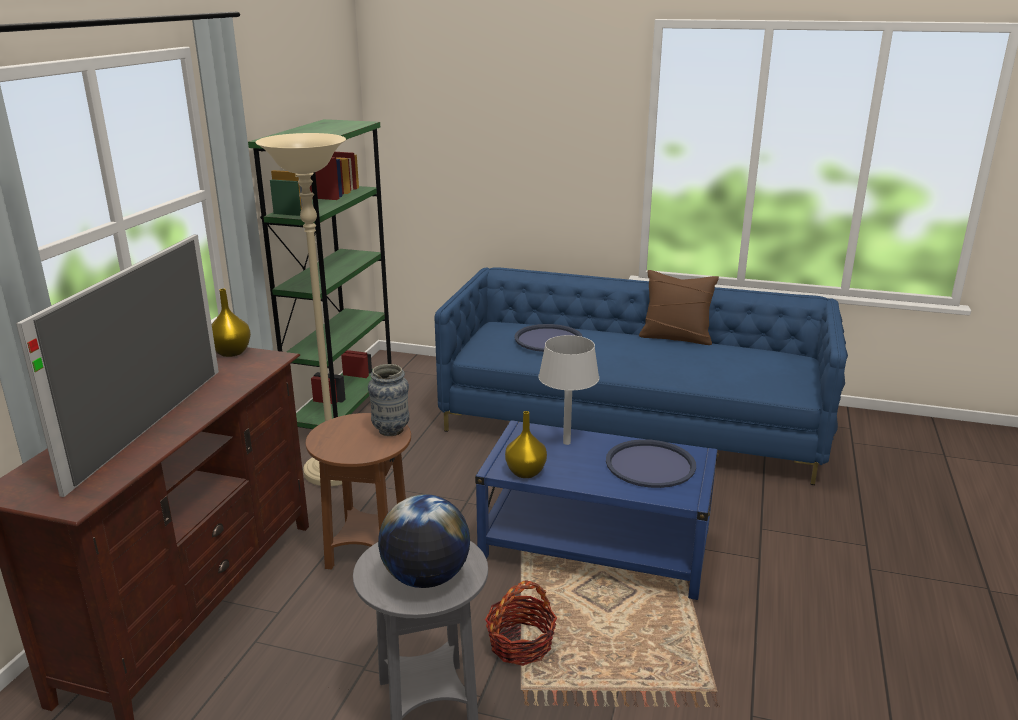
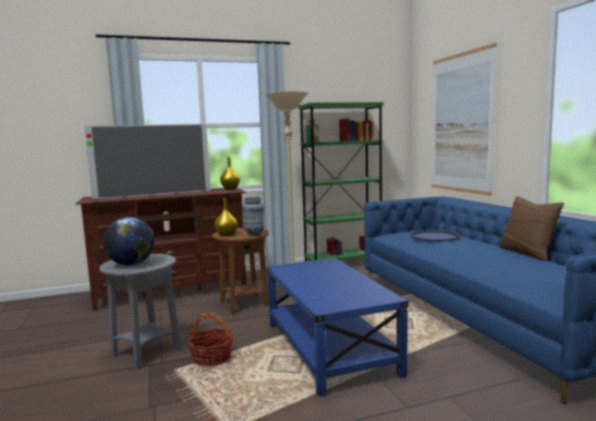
camera: 55 degrees right, 15 degrees down
(491, 152) = (461, 123): none -> picture
(525, 472) = (286, 272): yellow vase -> yellow vase (227, 234)
(566, 442) = (334, 270): grey table lamp -> none
(650, 465) = (347, 290): blue tray -> none

